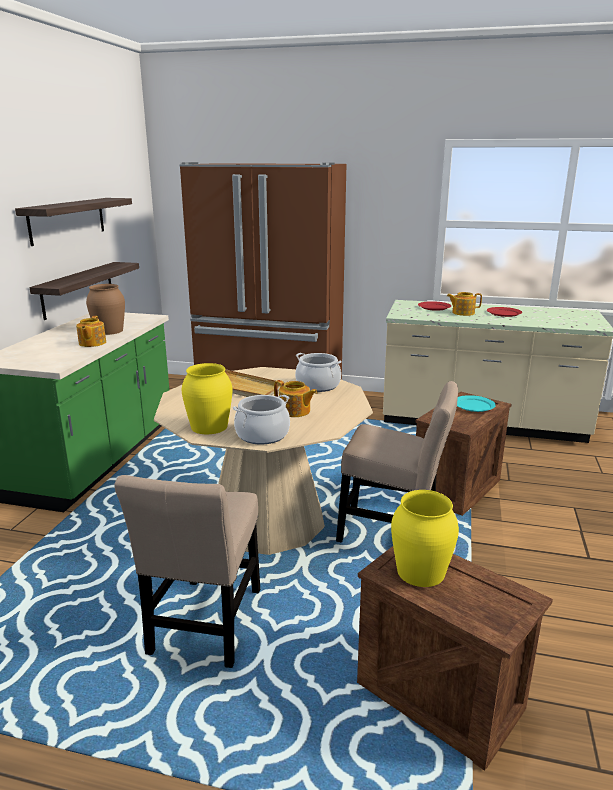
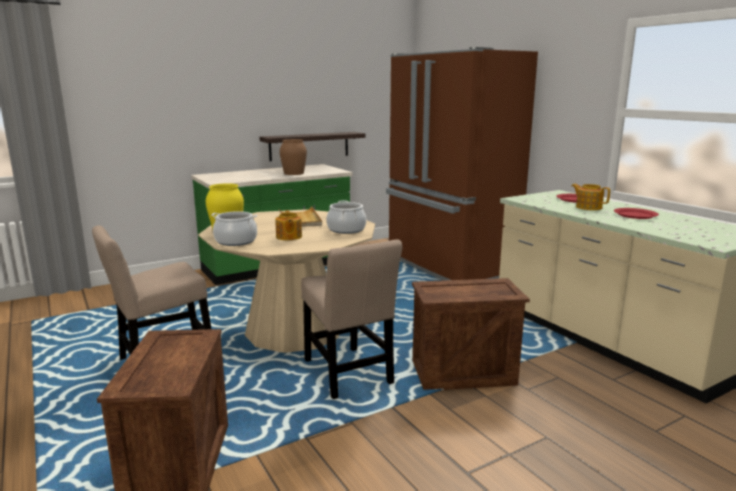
camera: 45 degrees right, 5 degrees down
(67, 220) = (307, 95): shelf -> none
(92, 343) = (266, 176): teapot -> none
(420, 572) = (172, 345): yellow vase -> none
(473, 405) = (488, 289): turquoise plate -> none

